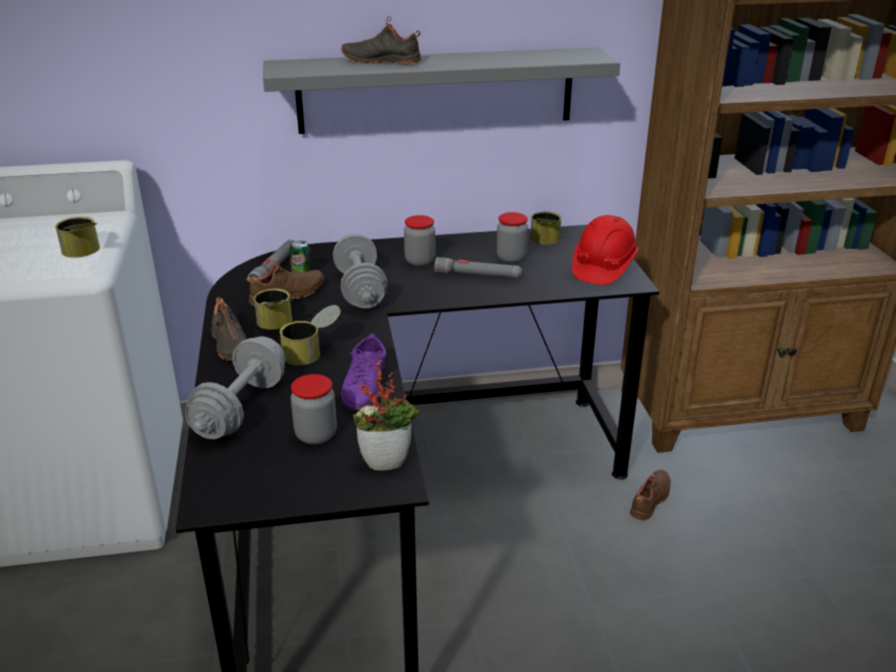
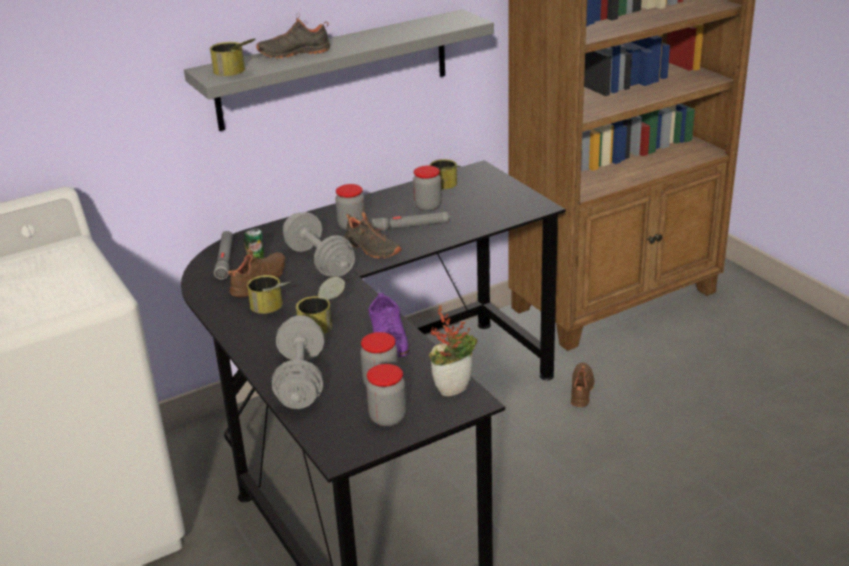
camera: 20 degrees left, 0 degrees up
(82, 254) = (85, 282): can -> can (236, 72)
(229, 346) = (245, 334): black shoe -> black shoe (371, 249)
(292, 476) = (387, 417): none -> jar
(603, 268) = (509, 199): red hard hat -> none

